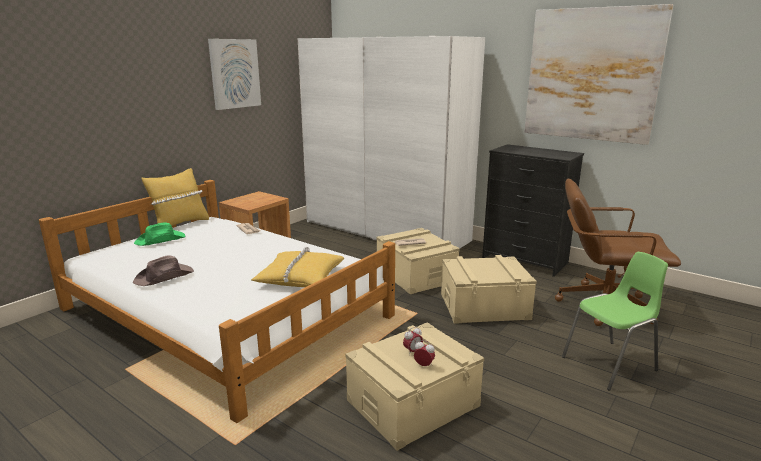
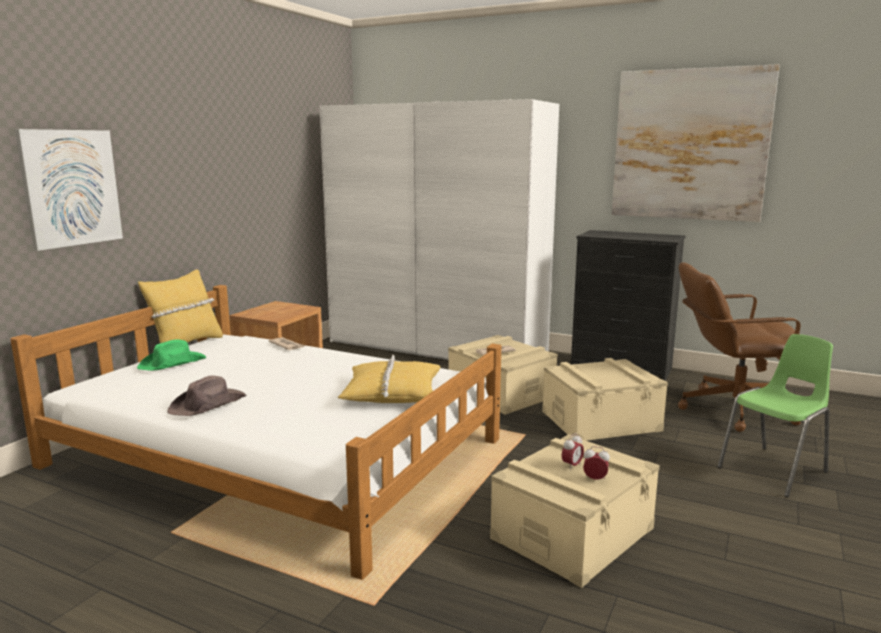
camera: 10 degrees left, 5 degrees down
(235, 73) = (248, 147): picture -> picture (70, 188)

